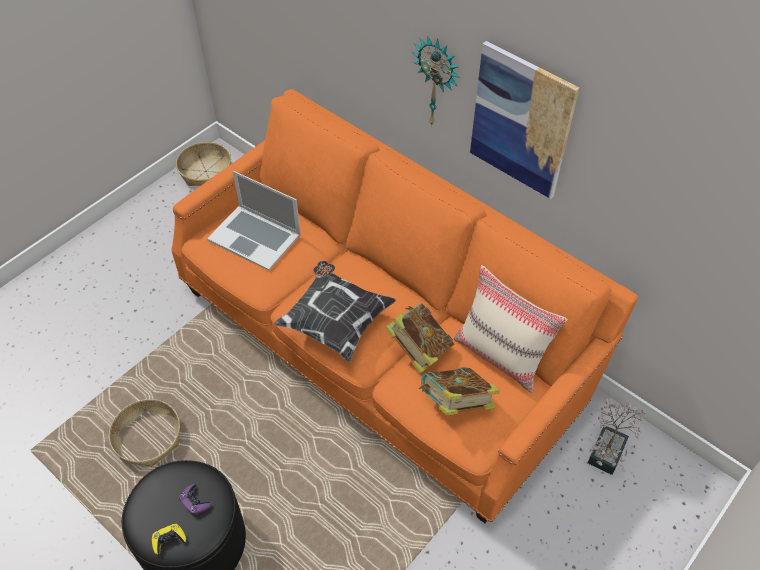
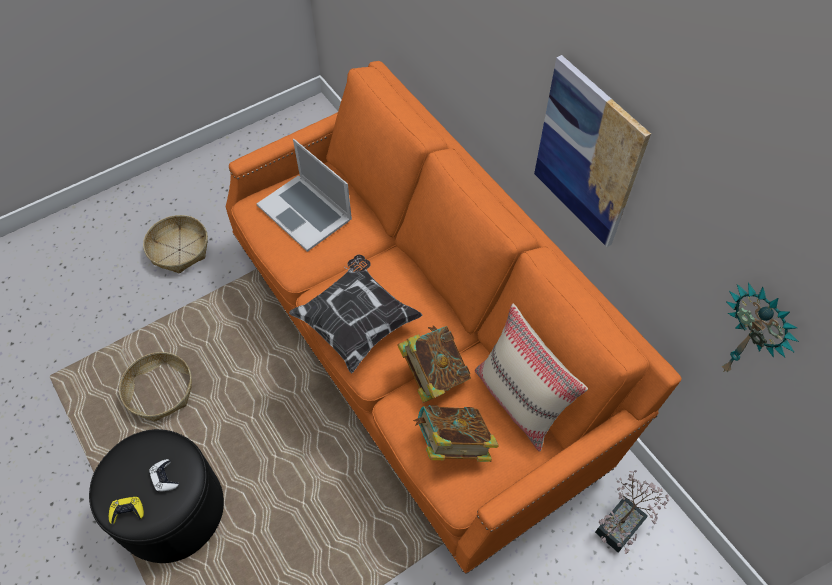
camera: 15 degrees right, 5 degrees up
(195, 501) = (164, 478): purple game controller -> white game controller
(205, 171) = (297, 125): basket -> basket (179, 249)
(437, 82) = (511, 88): wall clock -> wall clock (753, 334)

